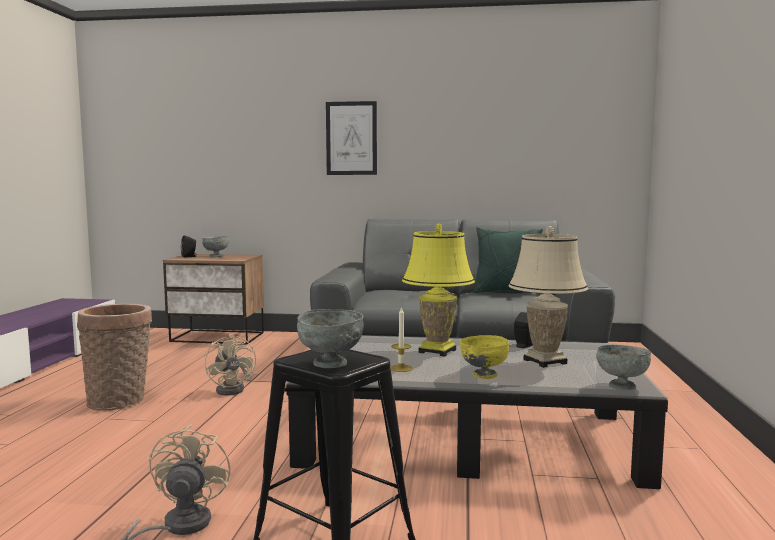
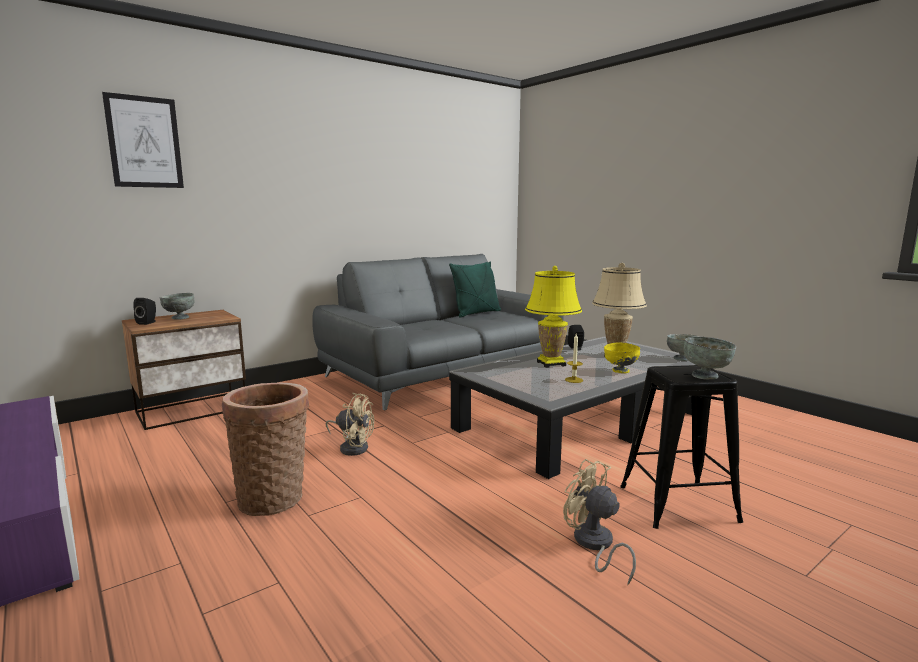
camera: 45 degrees left, 5 degrees up
(351, 138) = (308, 181): picture -> picture (144, 142)

